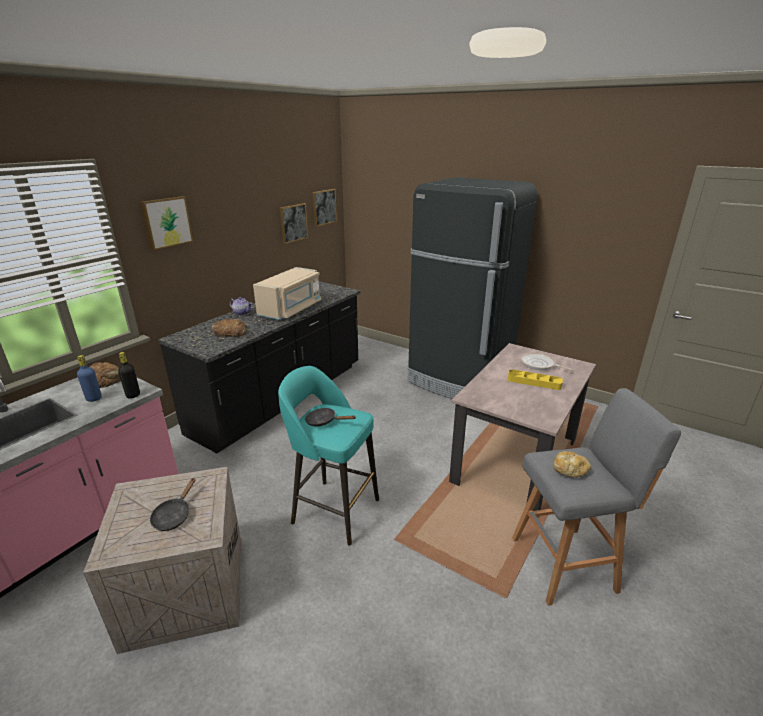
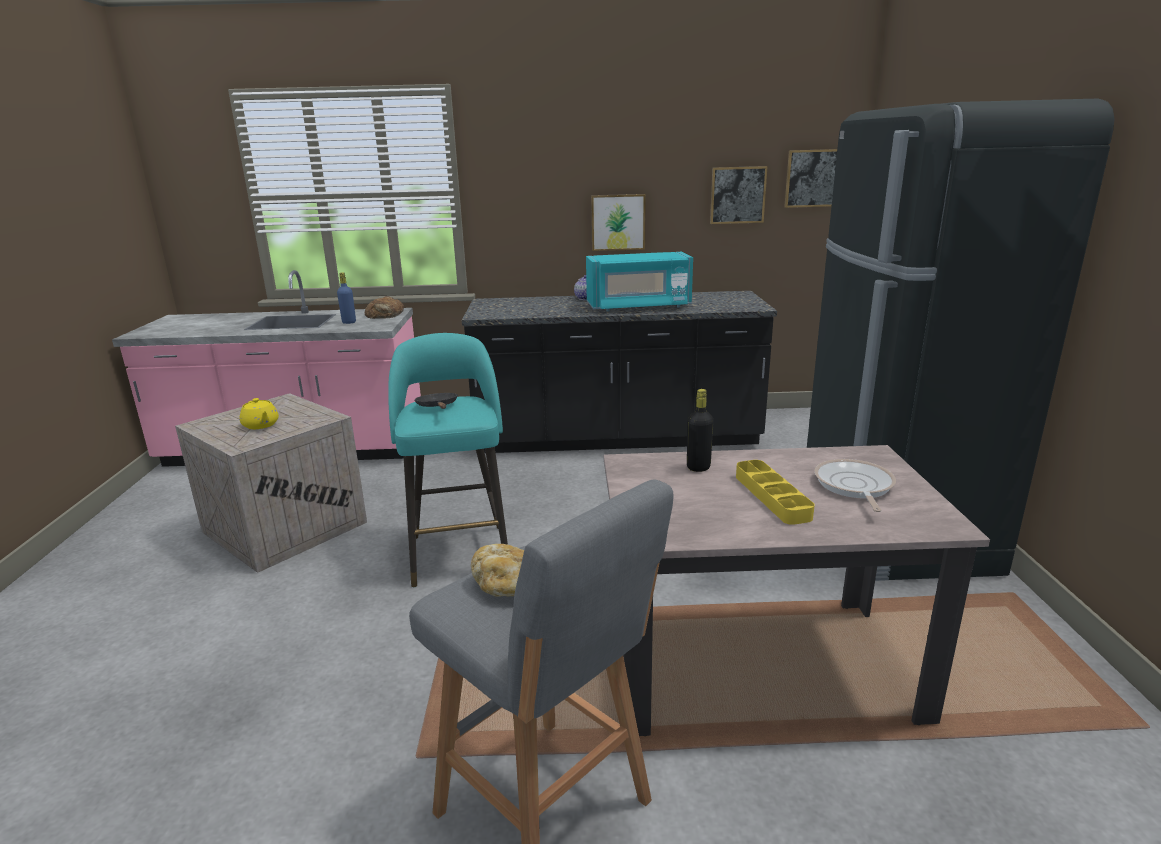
camera: 55 degrees right, 5 degrees down
(133, 395) = (369, 328): black bottle -> black bottle (698, 467)
(166, 222) = (523, 164): picture -> picture (618, 222)
(174, 515) = (261, 425): black frying pan -> yellow teapot
(229, 332) = (531, 308): bread -> none
(291, 309) = (638, 307): beige microwave -> turquoise microwave

